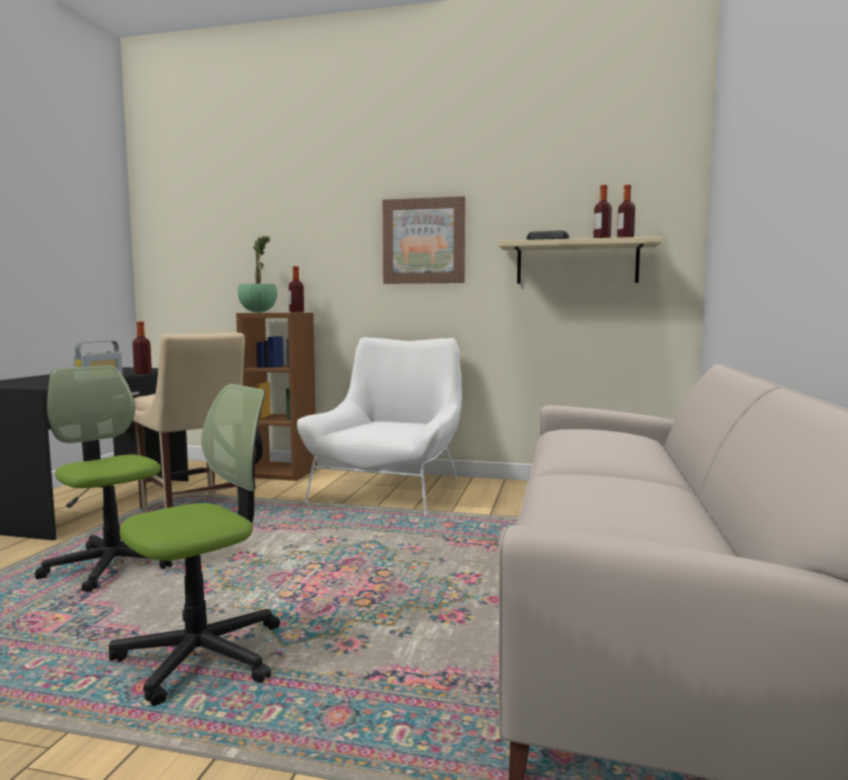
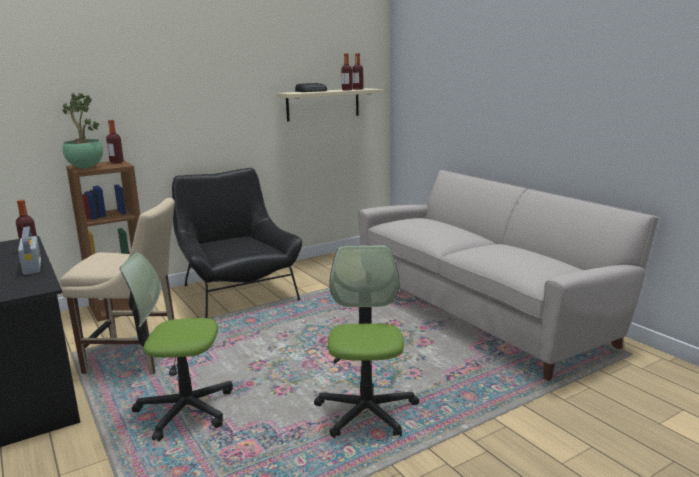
camera: 45 degrees left, 10 degrees up
(389, 490) = (238, 293): white armchair -> black armchair
(424, 241) = (216, 91): picture -> none

